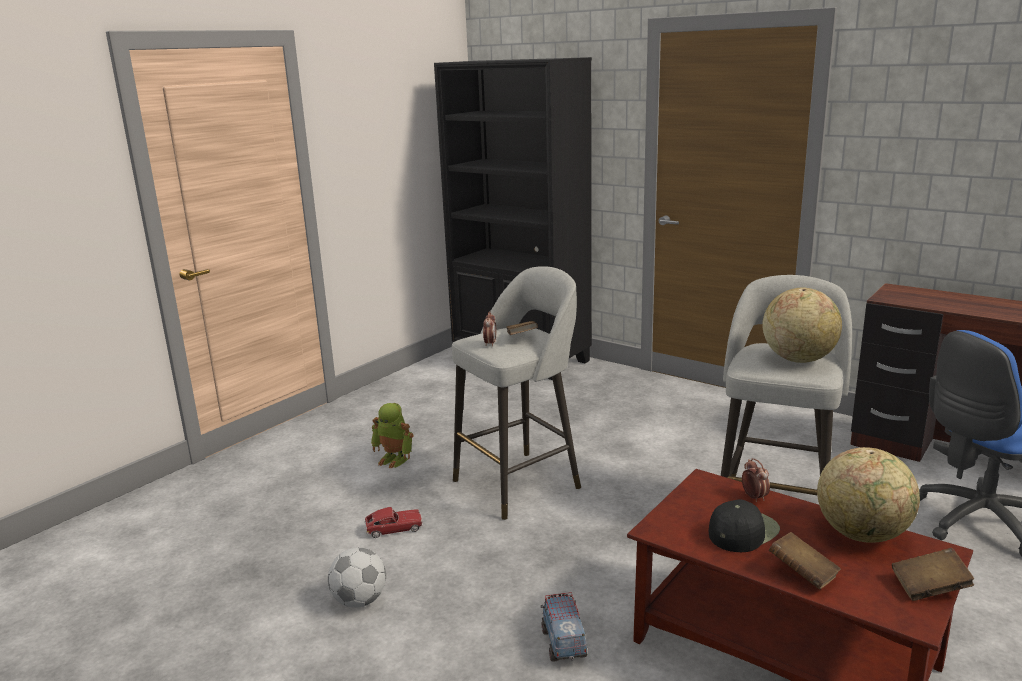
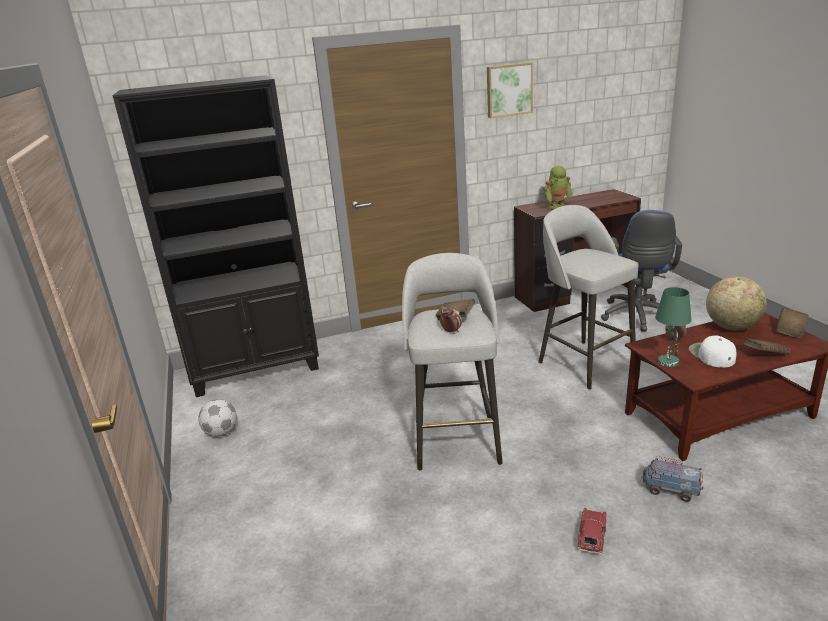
camera: 55 degrees left, 5 degrees up
(360, 600) = (557, 579): football -> football (221, 432)
(394, 459) = (345, 492): toy robot -> toy robot (557, 207)
(394, 528) = (463, 527): toy car -> toy car (592, 536)
(681, 504) = (668, 362): none -> green table lamp
(742, 531) = (711, 355): black cap -> white cap
(798, 359) = (598, 257): globe -> none
(904, 106) = (509, 90): none -> picture

